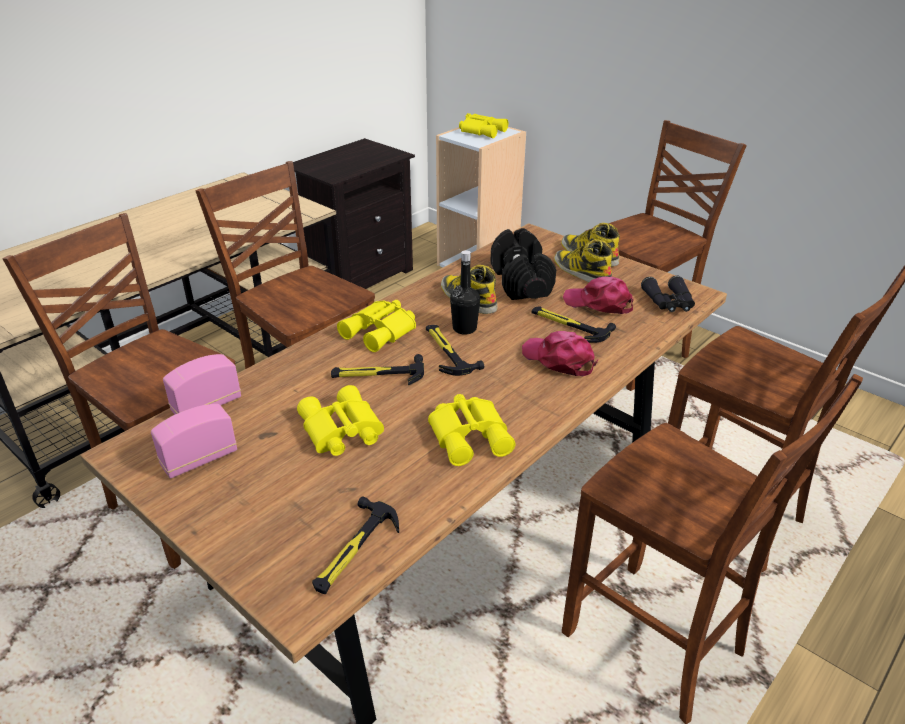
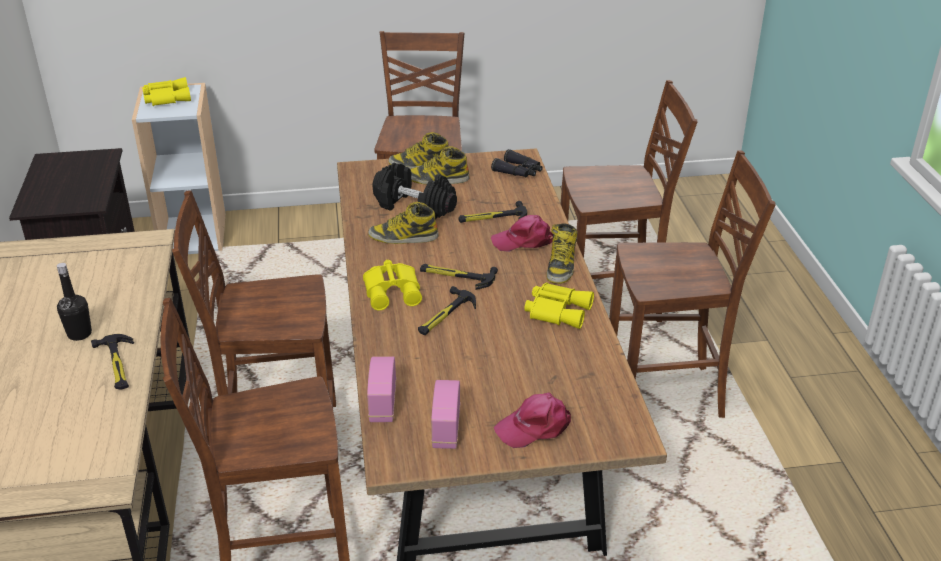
camera: 50 degrees left, 0 degrees up
(340, 431) = (490, 357): yellow binoculars -> none
(354, 550) = (610, 399): hammer -> hammer (117, 364)
(464, 328) = (439, 256): black bottle -> black bottle (79, 334)
(550, 401) = (561, 266): none -> boot
(599, 303) = (483, 194): pink cap -> pink cap (534, 426)

